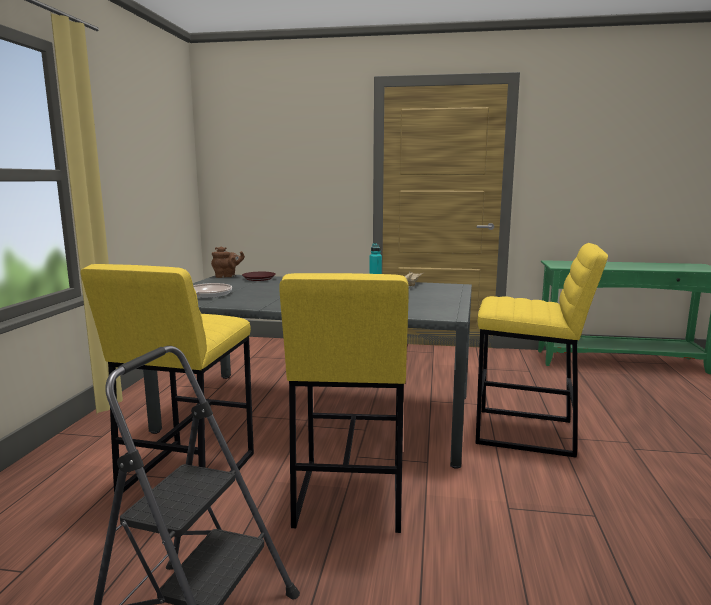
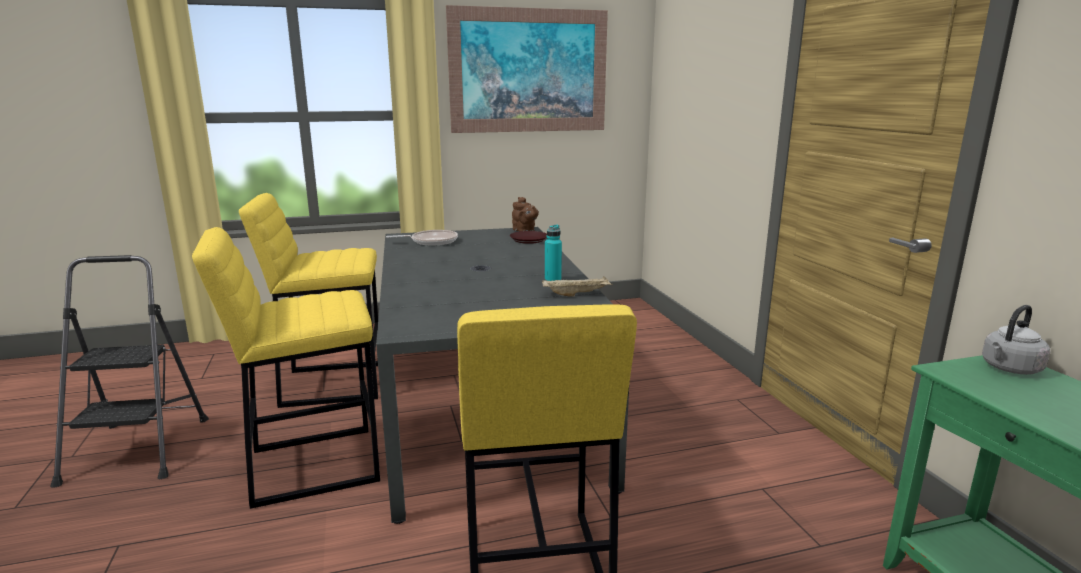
camera: 65 degrees right, 5 degrees up
(139, 135) = (529, 71): none -> picture
(558, 262) = (1009, 369): none -> grey kettle

